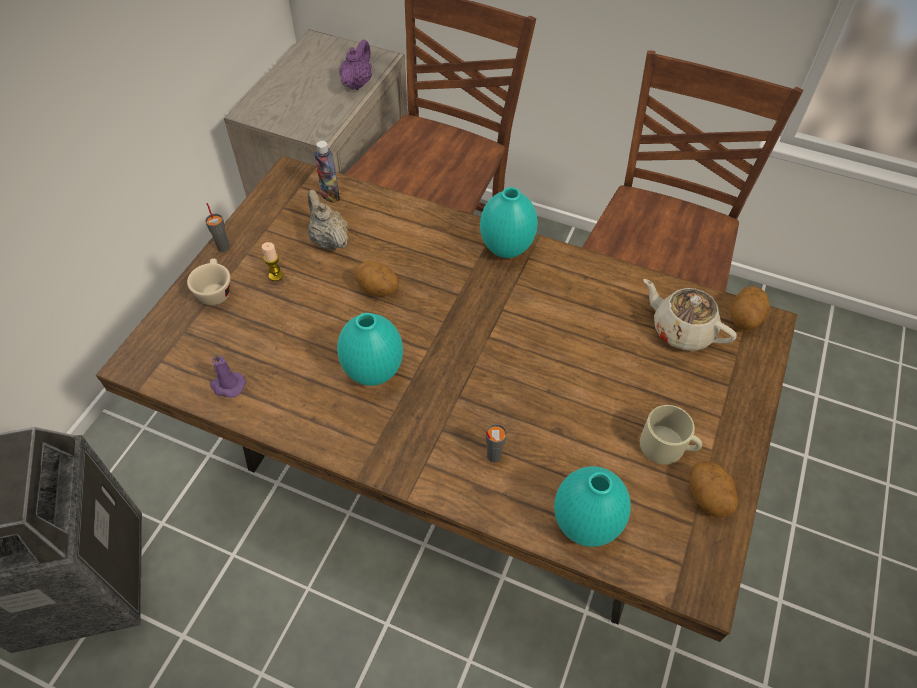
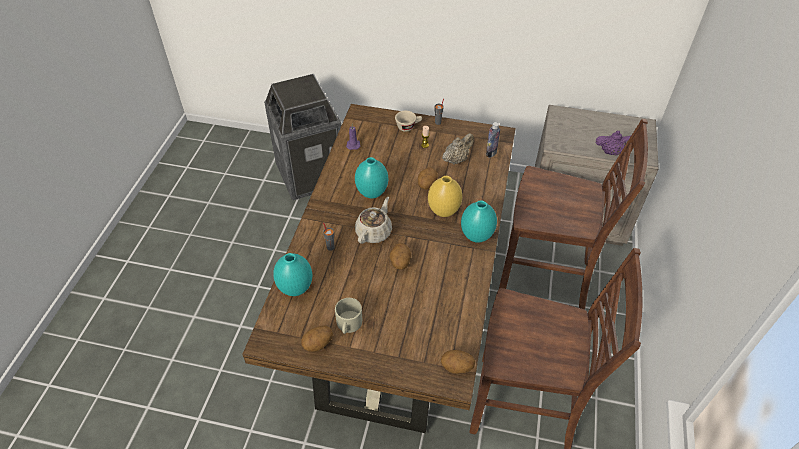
camera: 80 degrees right, 5 degrees down
(445, 278) = (444, 211): none -> yellow vase
(545, 355) = (400, 263): none -> potato
(681, 330) = (437, 330): beige teapot -> beige teapot (374, 232)

